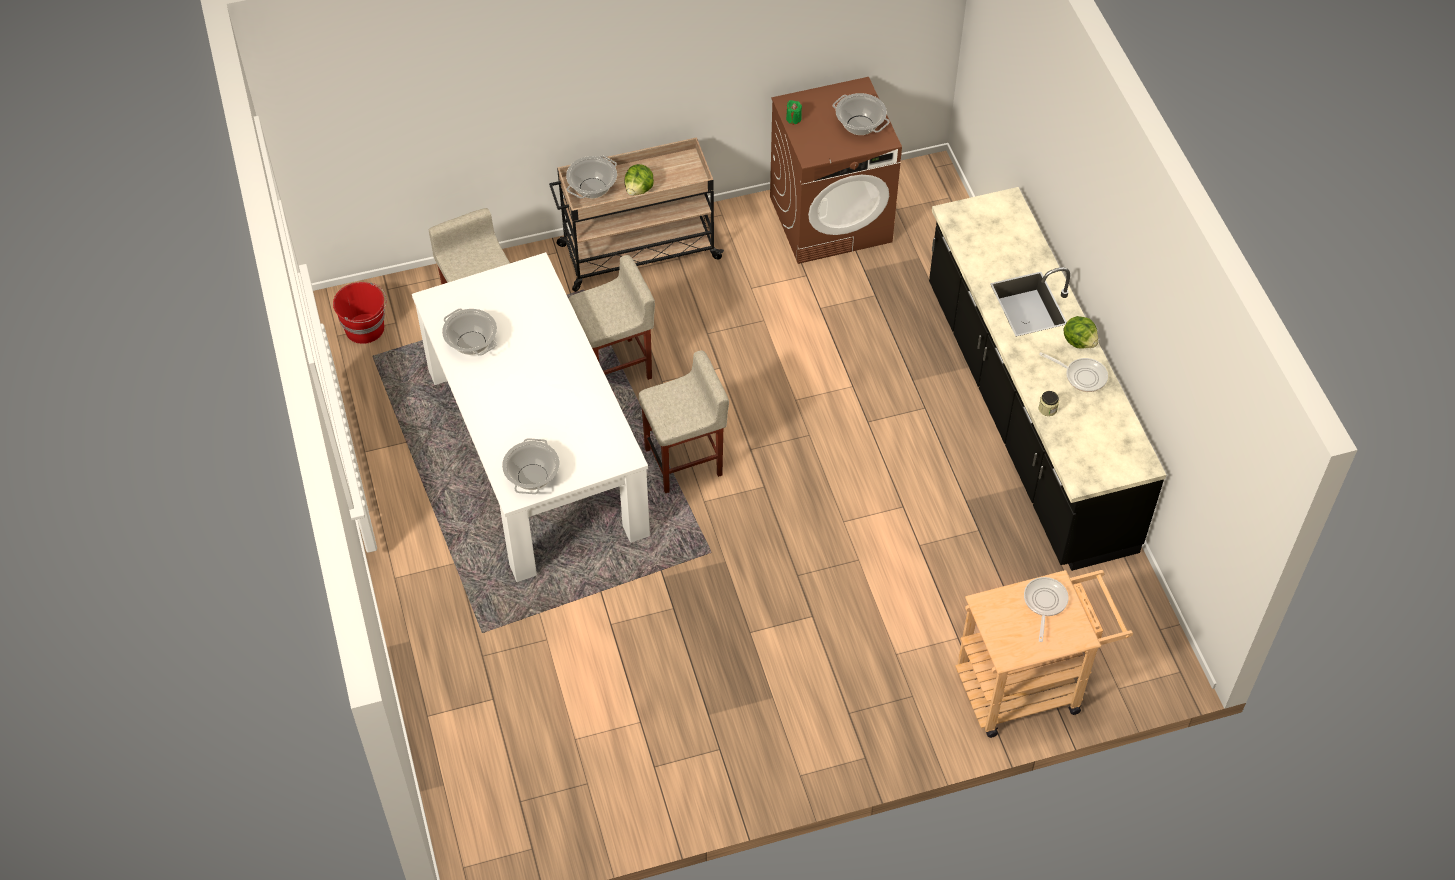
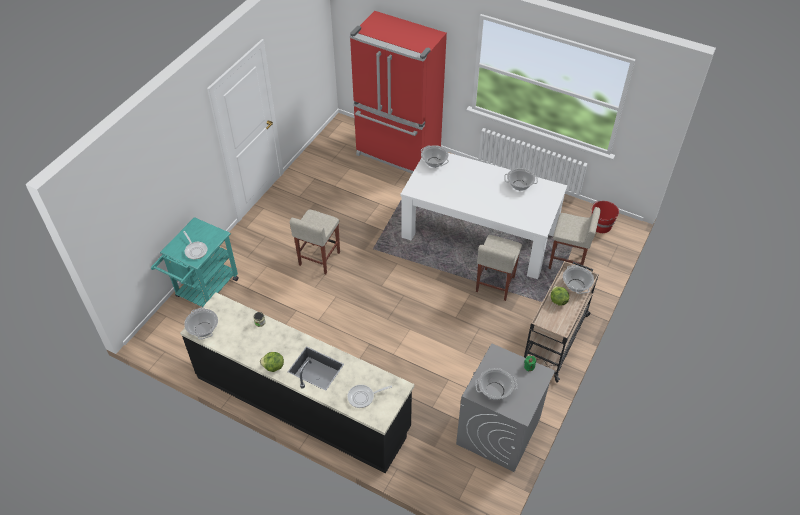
camera: 135 degrees right, 5 degrees down
(464, 698) = (397, 154): none -> red fridge
(685, 462) = (422, 271): beige stool -> beige stool (319, 259)
(831, 219) = (498, 432): brown washing machine -> grey washing machine
(1029, 686) = (204, 291): beige cart -> turquoise cart
(1082, 376) = (257, 350): frying pan -> frying pan (363, 397)
(1131, 455) = (203, 329): none -> cooking pot

